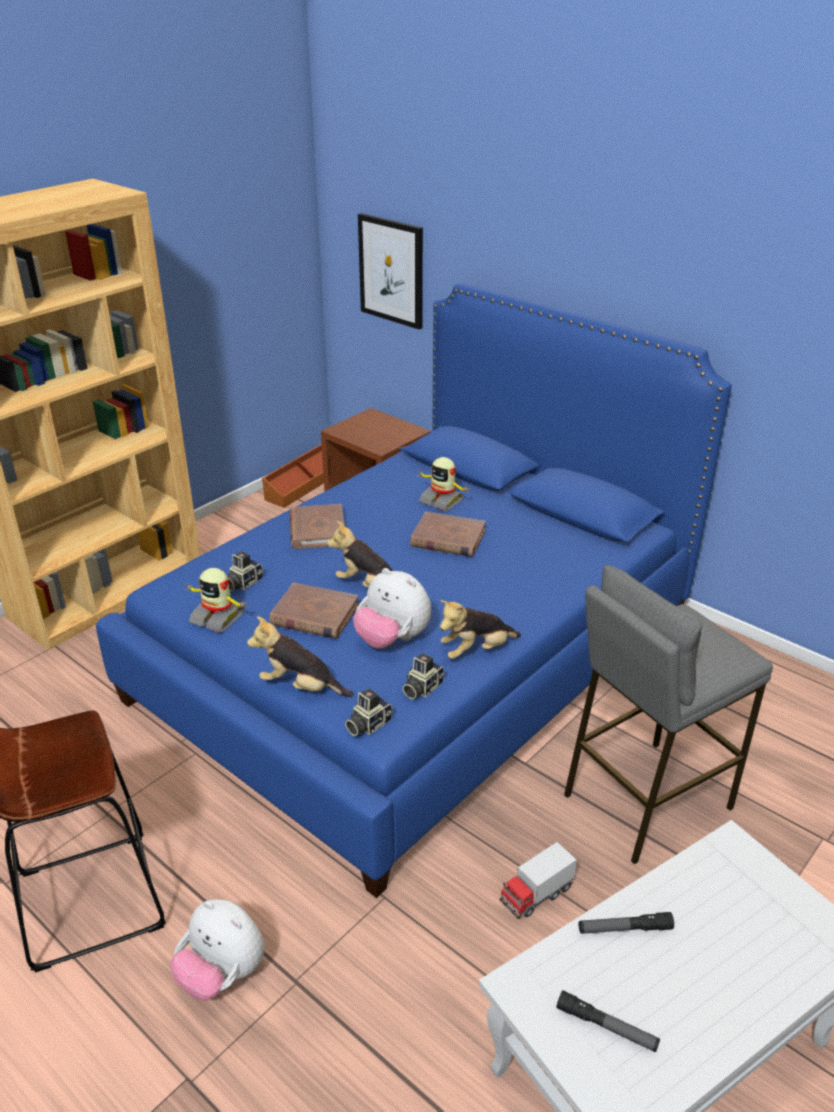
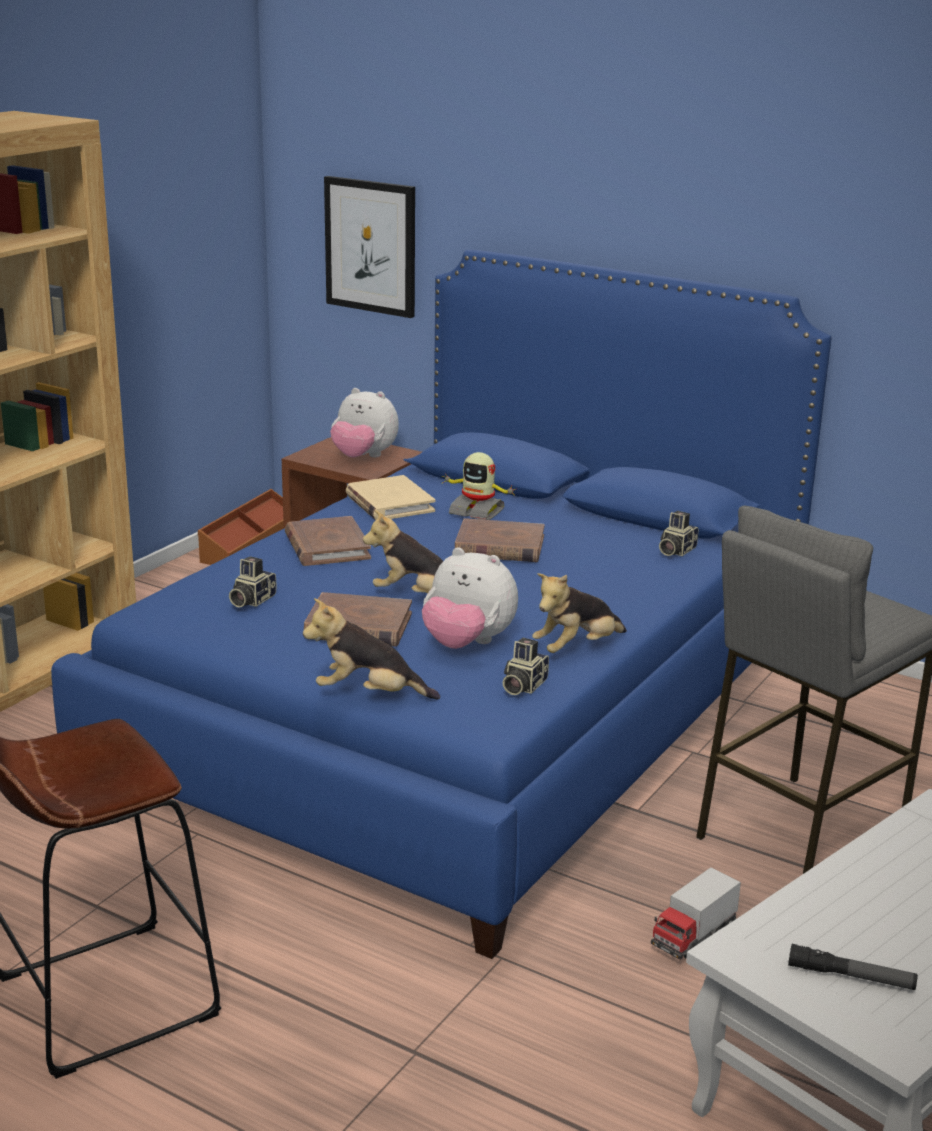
camera: 10 degrees left, 10 degrees down
(218, 617) = (231, 636): toy robot -> none
(222, 974) = (314, 1055): plush toy -> plush toy (363, 457)
(367, 724) = (468, 723): camera -> camera (675, 550)
(378, 488) = (389, 503): none -> beige book
(624, 929) = (841, 892): flashlight -> none

